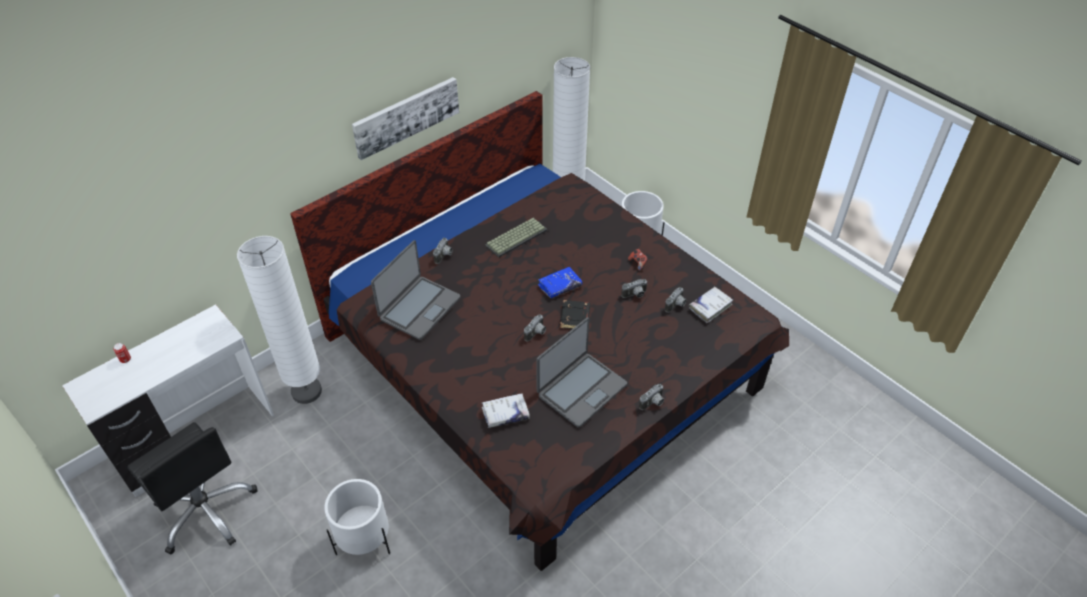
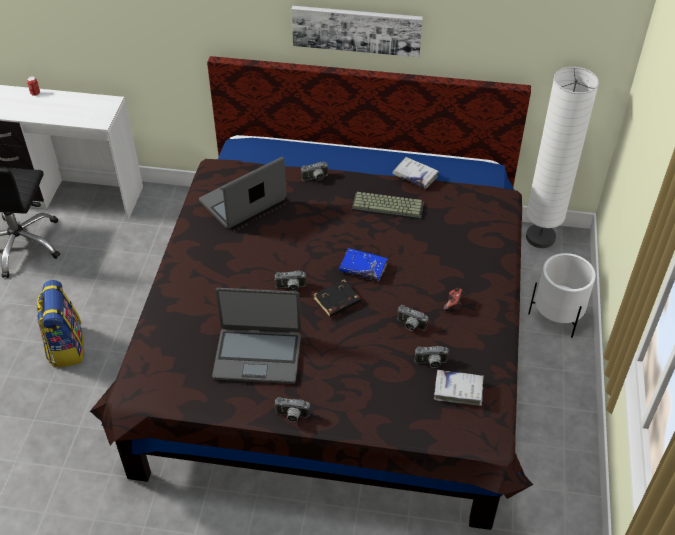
camera: 50 degrees right, 0 degrees up
(306, 391) = (166, 221): white floor lamp -> none
(364, 540) = (66, 346): white planter -> backpack
(419, 308) = (243, 201): laptop -> laptop turned 150 degrees clockwise
(505, 414) = (184, 322): white book -> white book (415, 176)

